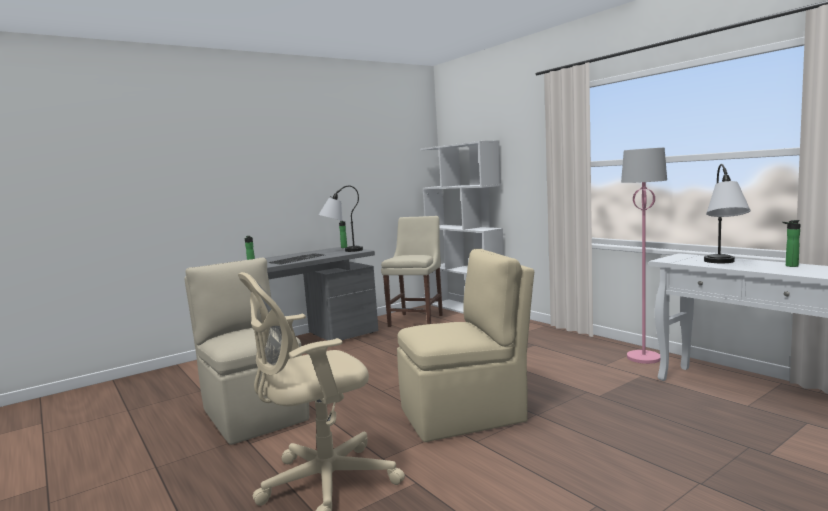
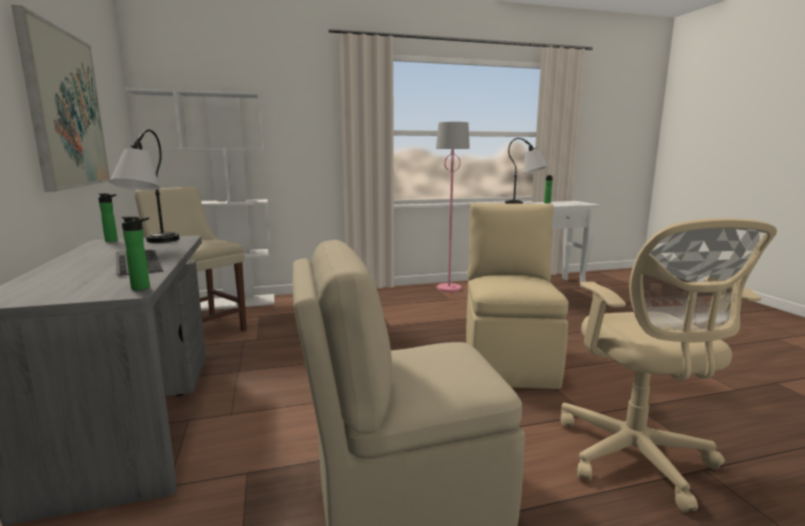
camera: 70 degrees left, 5 degrees up
(337, 175) = (66, 110): none -> picture

